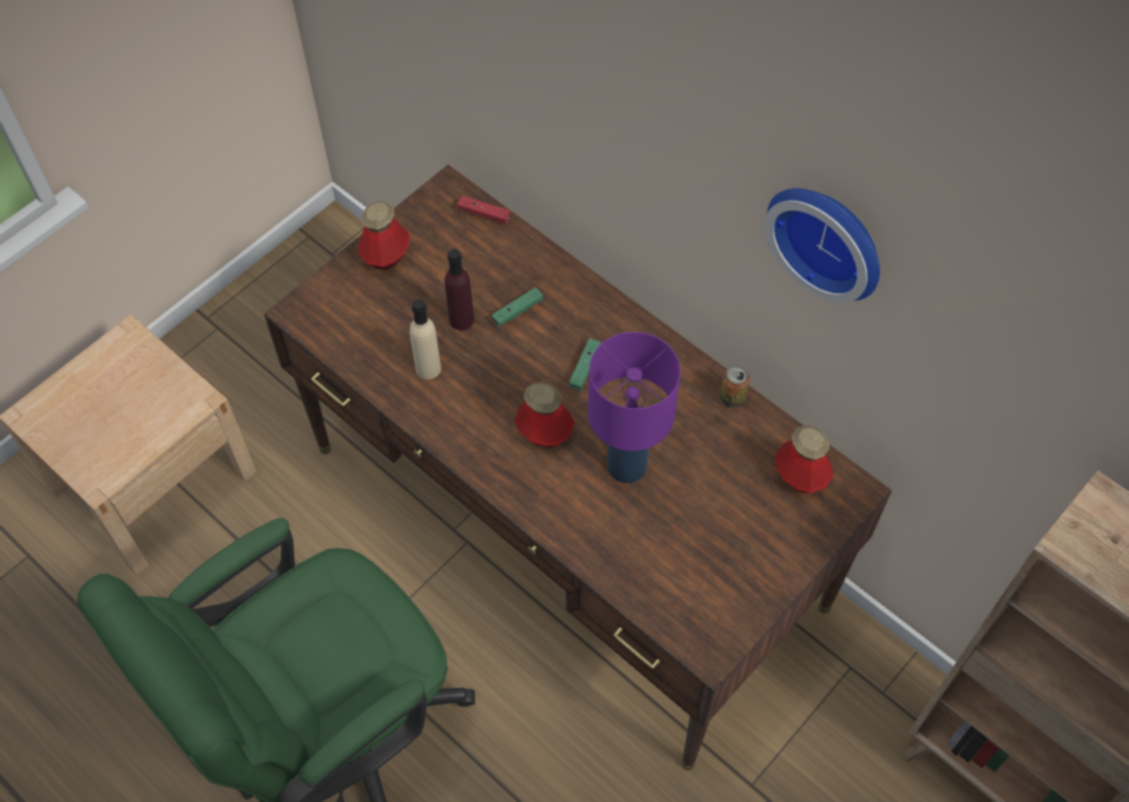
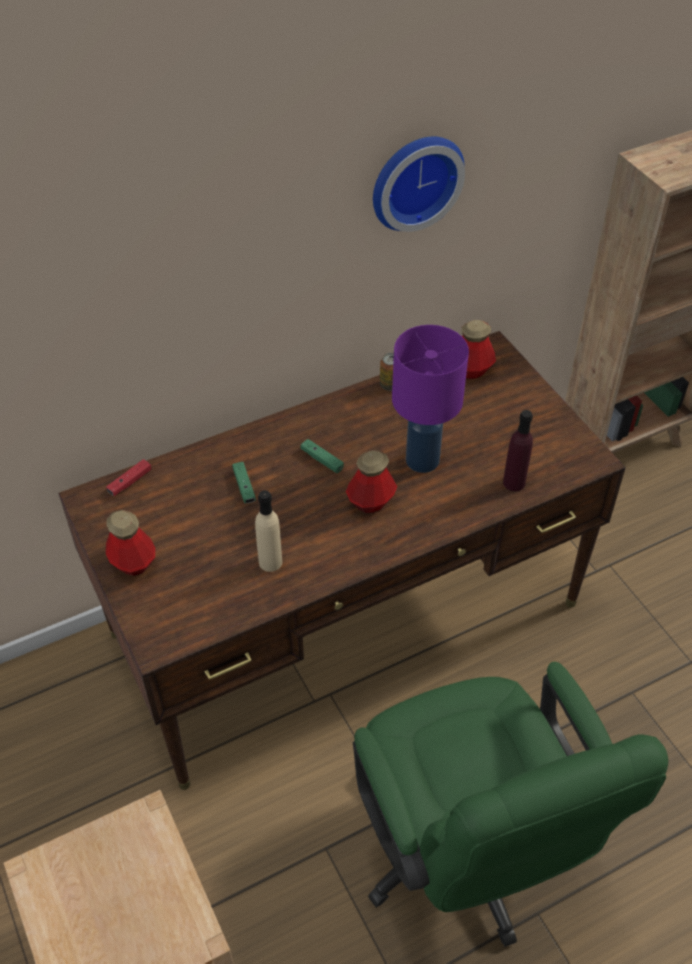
camera: 70 degrees left, 10 degrees down
(461, 320) = (232, 526): purple bottle -> purple bottle (514, 482)

